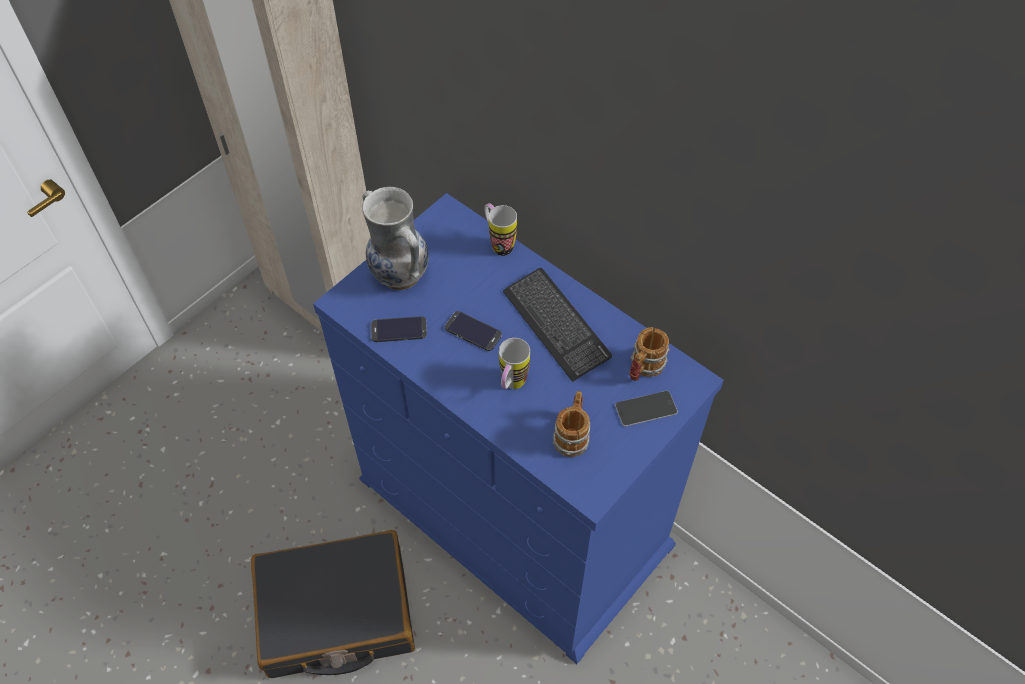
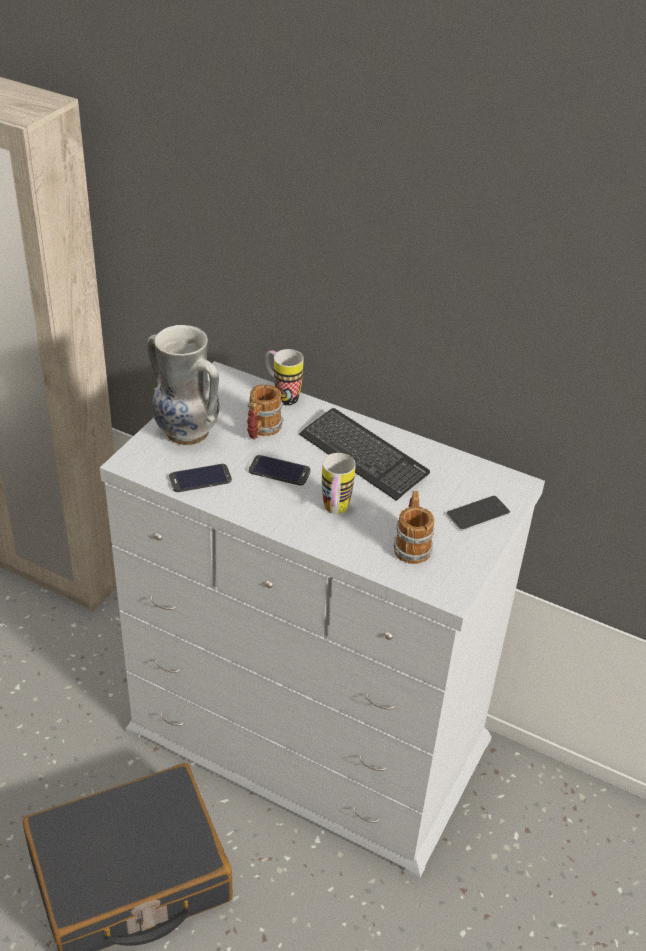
camera: 15 degrees left, 15 degrees down
(515, 513) = (310, 737): blue dresser -> white dresser
(644, 368) = (463, 480): mug -> mug (261, 430)

